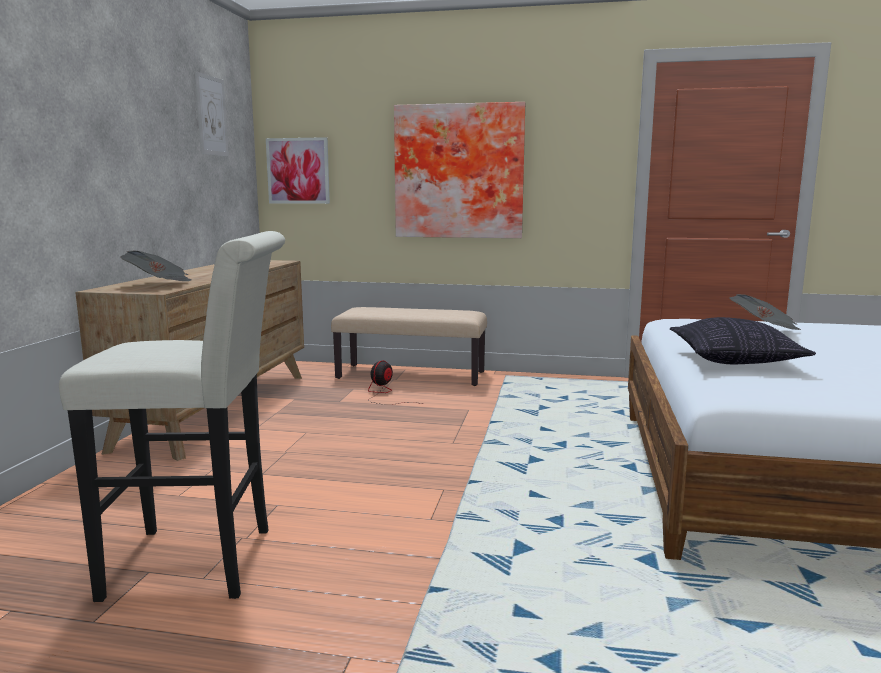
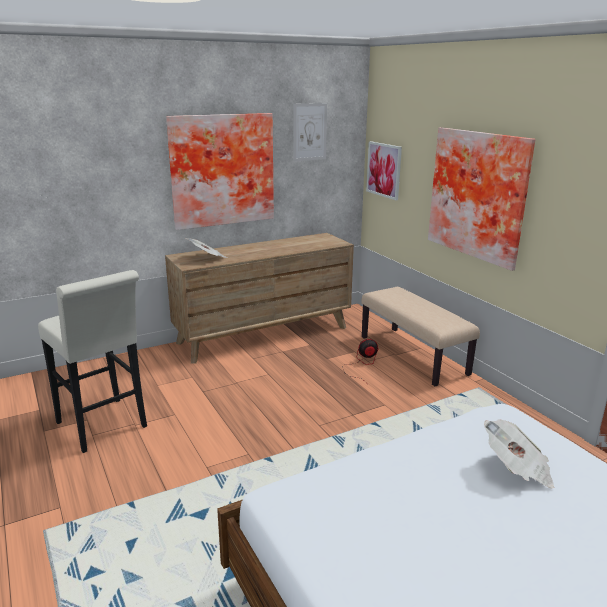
camera: 50 degrees right, 10 degrees up
(132, 152) = (221, 170): none -> picture
(735, 360) = (379, 478): pillow -> none

